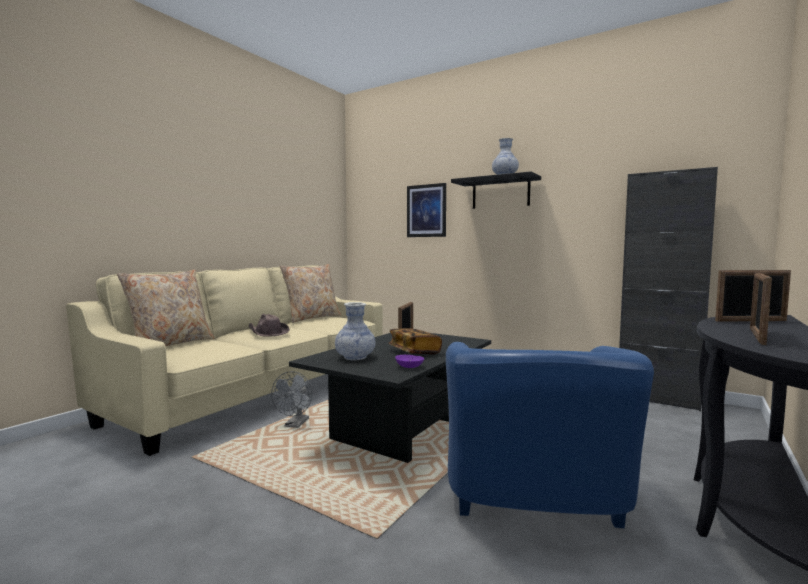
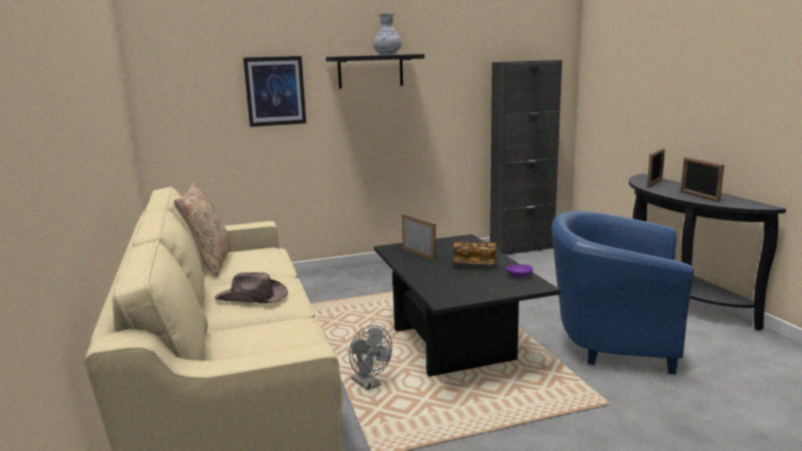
camera: 50 degrees left, 10 degrees up
(170, 344) = (212, 355): beige pillow -> none
(355, 357) = (461, 285): vase -> none
(534, 502) = (612, 341): blue armchair -> blue armchair turned 150 degrees clockwise

